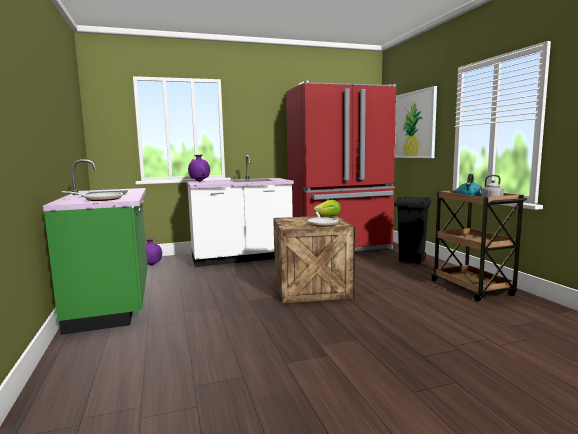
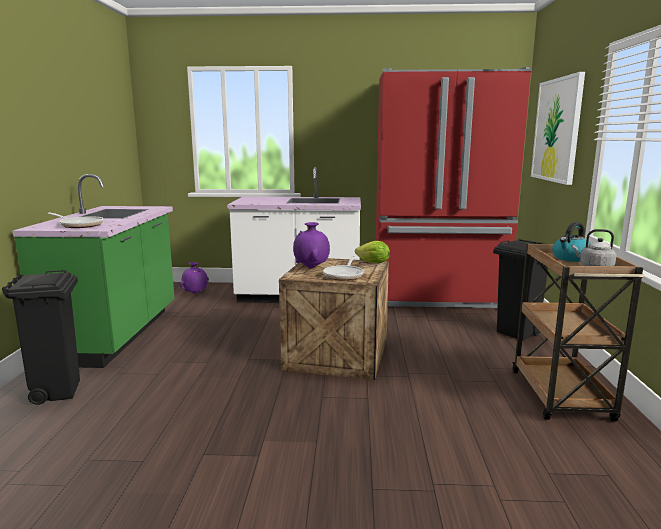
camera: 20 degrees right, 5 degrees up
(106, 348) = (57, 392): none -> black trash can
(199, 181) = (252, 198): purple vase -> purple vase (311, 268)

